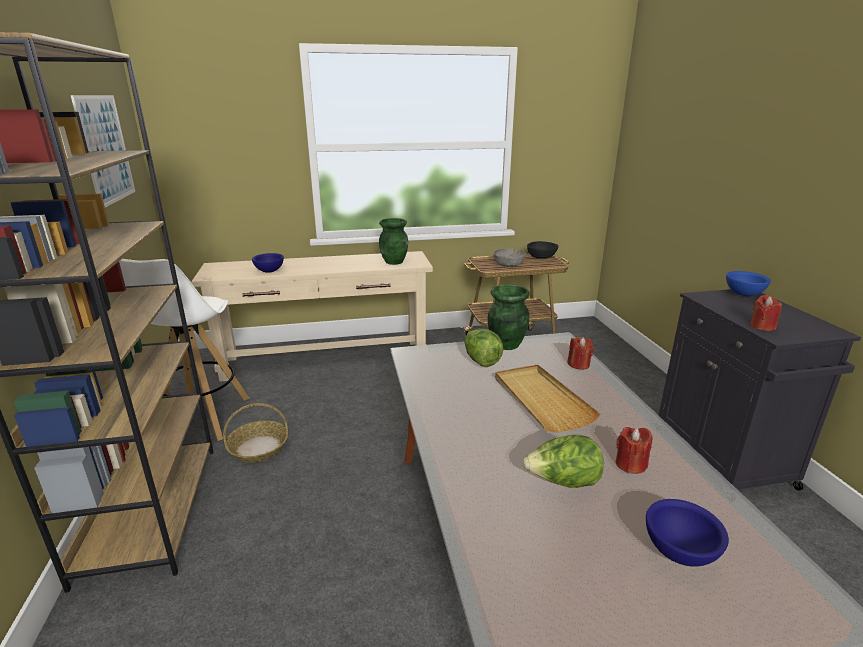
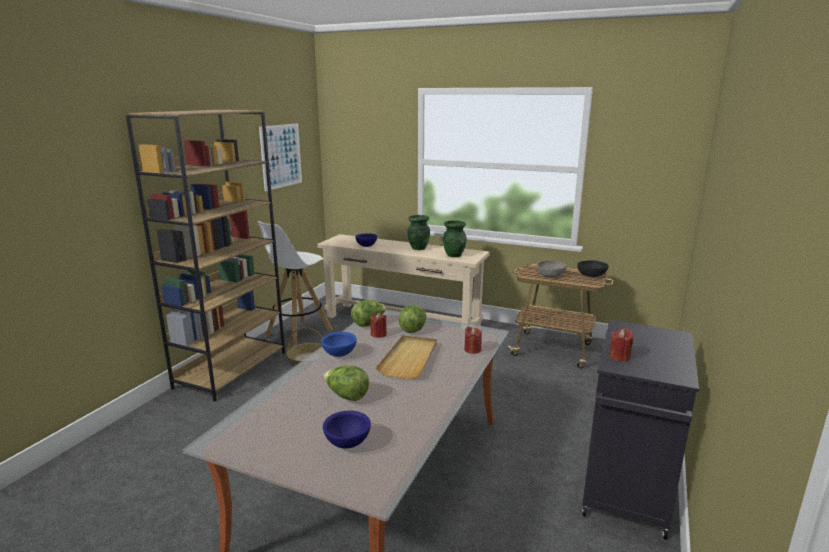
camera: 35 degrees right, 5 degrees down
(421, 370) = (369, 324): none -> lettuce
(506, 345) = (446, 325): green vase -> green vase (418, 248)
(630, 464) = (398, 404): red candle -> red candle (378, 334)
(744, 294) = (668, 335): blue bowl -> blue bowl (339, 354)

